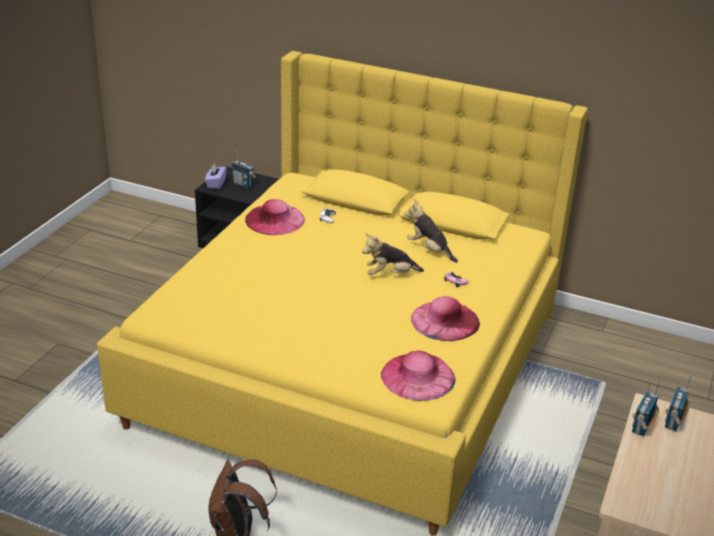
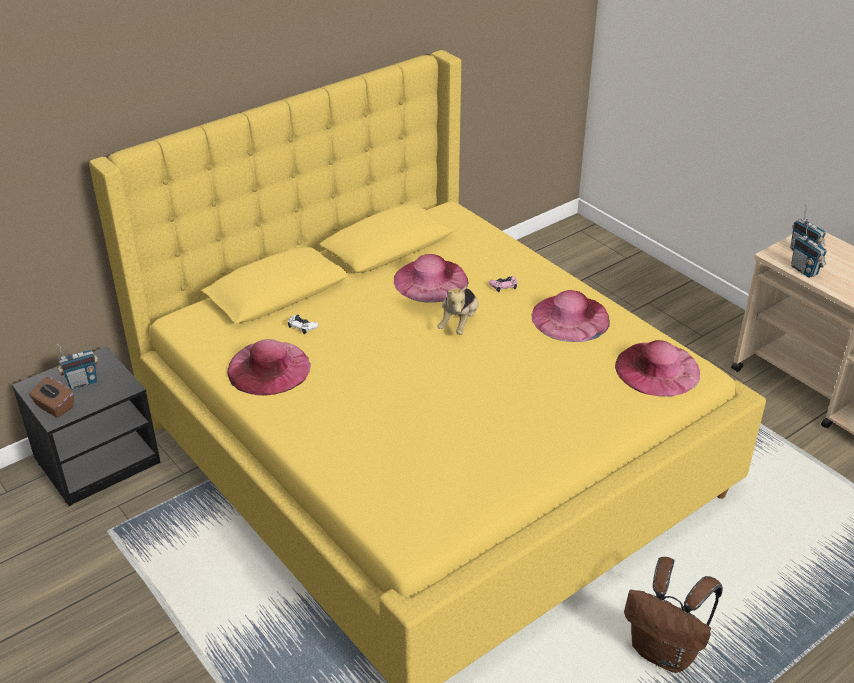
camera: 60 degrees left, 5 degrees up
(216, 184) = (54, 407): purple tissue box -> brown tissue box
(429, 250) = (430, 280): plush toy -> pink hat

